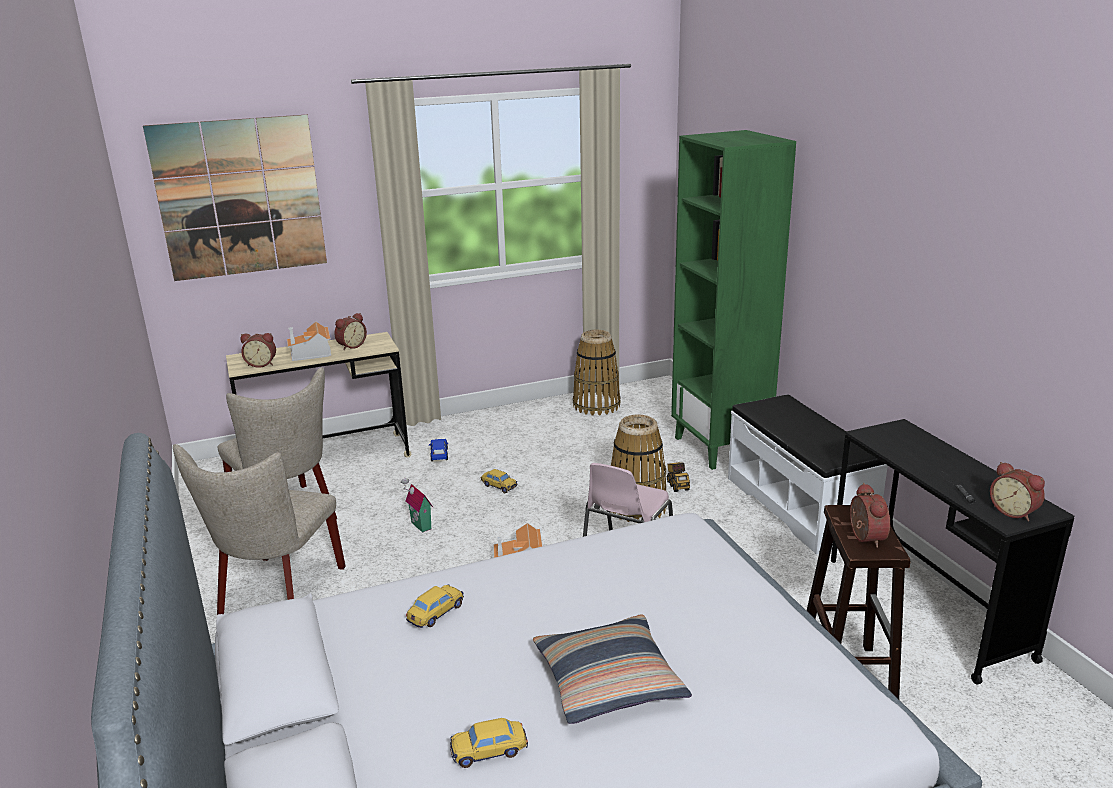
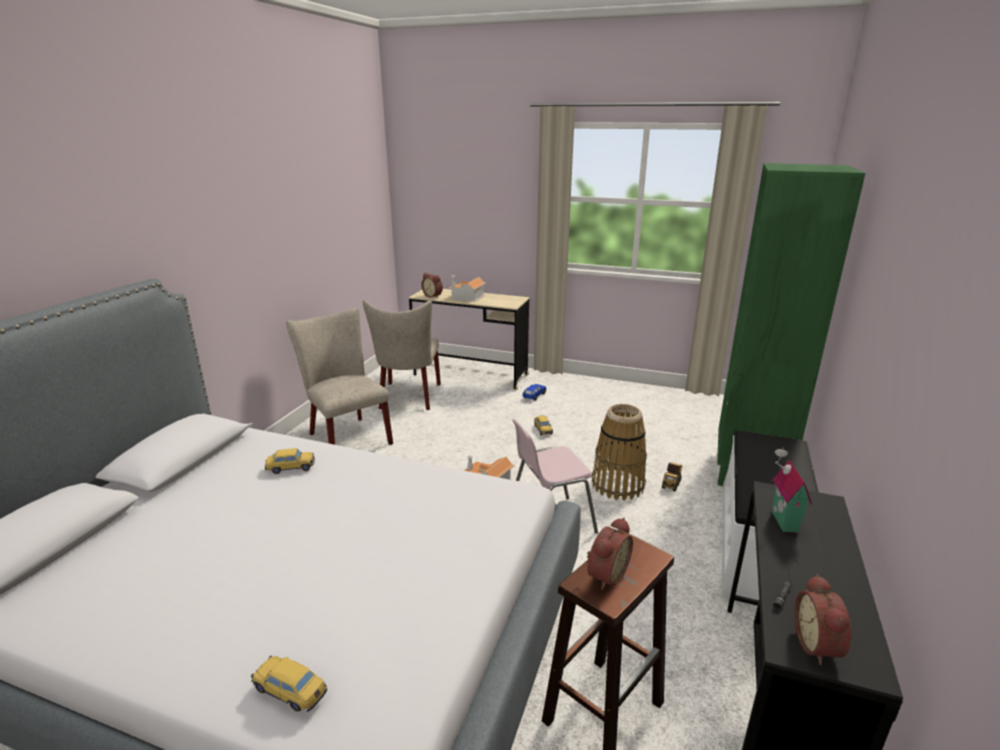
camera: 40 degrees right, 0 degrees up
(240, 197) = (454, 183): picture -> none
(277, 595) = (346, 437): beige chair -> beige chair turned 90 degrees clockwise
(351, 346) = (494, 299): alarm clock -> none
(419, 526) = (464, 433): toy house -> toy house (781, 521)
(489, 751) = (169, 562): toy car -> toy car (290, 691)
(596, 405) = (686, 403): basket -> none
(608, 681) = (290, 565): pillow -> none

